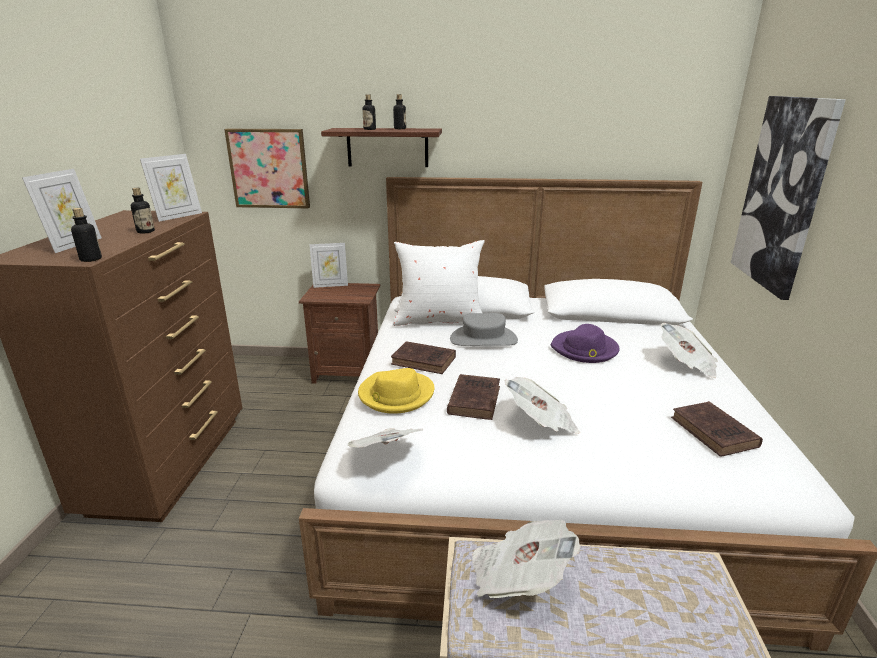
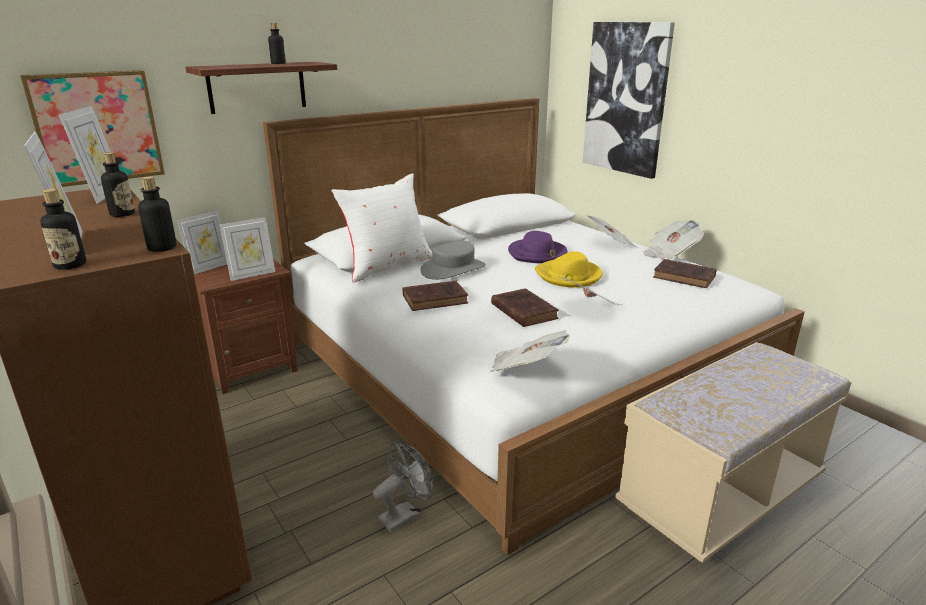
camera: 40 degrees left, 0 degrees up
(298, 533) = (404, 514): none -> grey fan
(344, 298) = (252, 274): none -> picture frame
(369, 129) = (248, 65): bottle -> bottle (70, 265)
(395, 395) = (459, 330): yellow hat -> yellow hat (569, 276)
(518, 577) = (703, 399): newspaper -> newspaper (670, 254)

